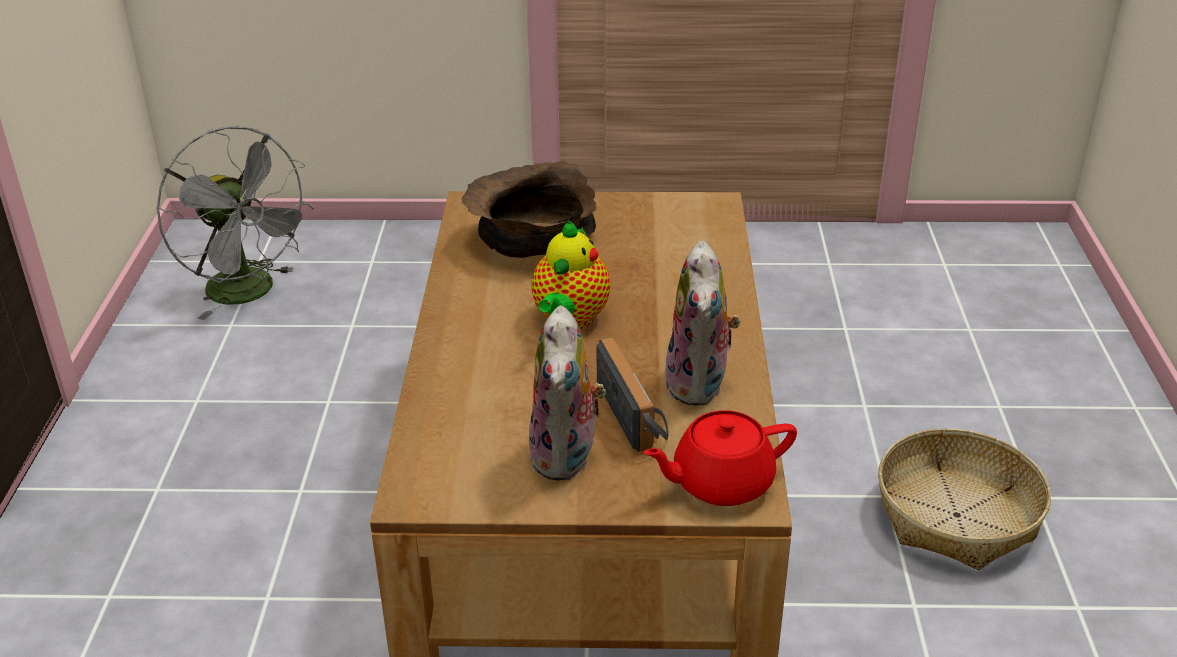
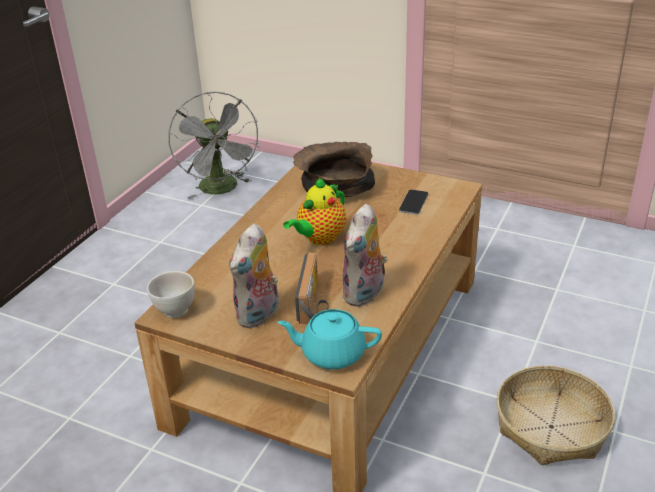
camera: 25 degrees right, 0 degrees up
(424, 484) = (174, 310): none -> white bowl
(666, 238) = (413, 202): none -> phone
(720, 482) = (332, 354): red teapot -> turquoise teapot

